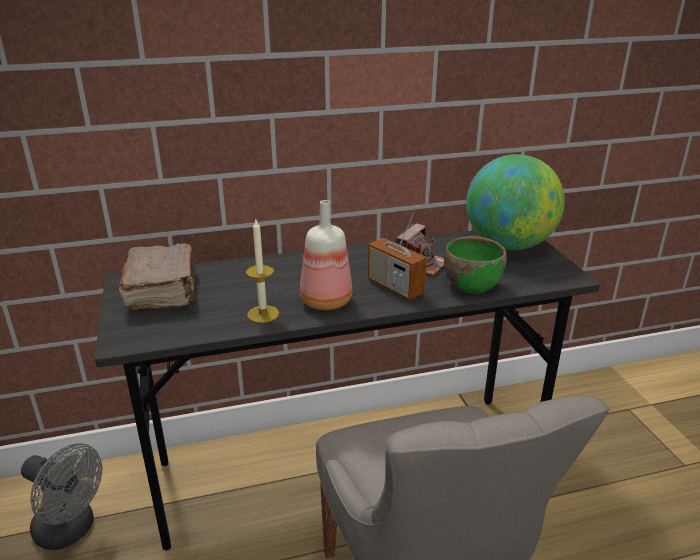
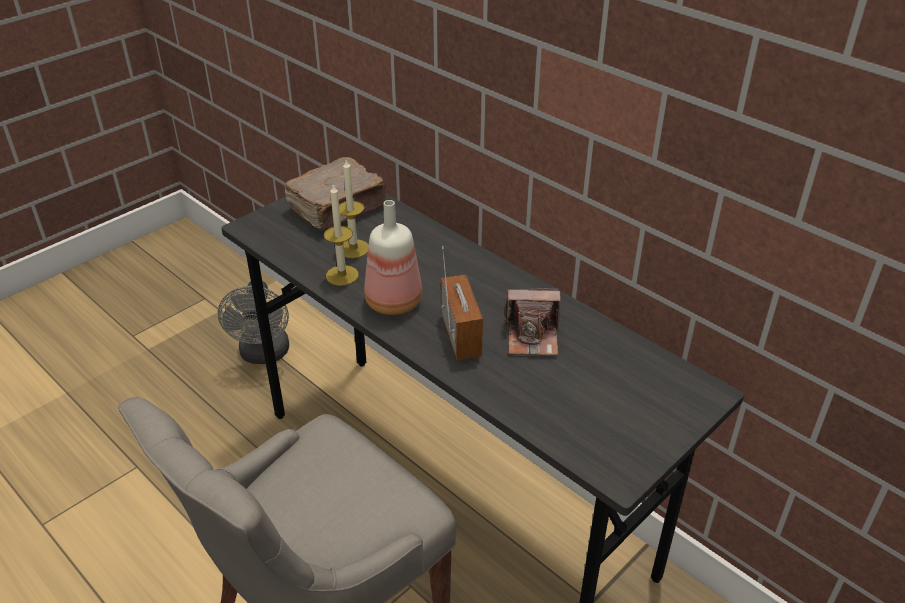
camera: 60 degrees right, 10 degrees up
(232, 299) = (353, 249): none -> candle
(395, 287) = (461, 336): radio -> radio turned 150 degrees clockwise
(471, 285) = (516, 391): green bowl -> none
(508, 245) = (657, 394): globe -> none

